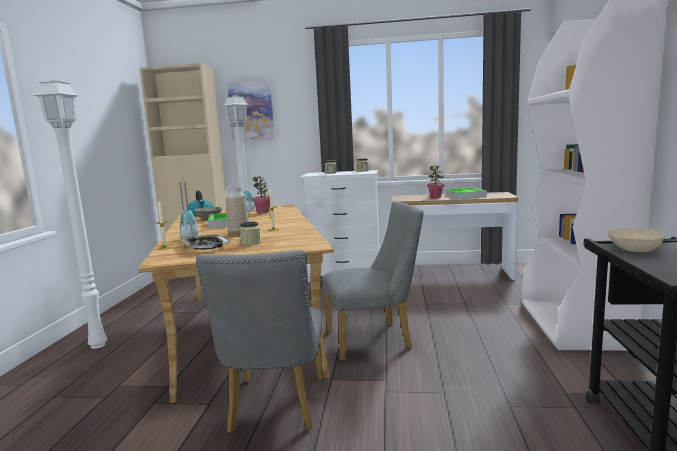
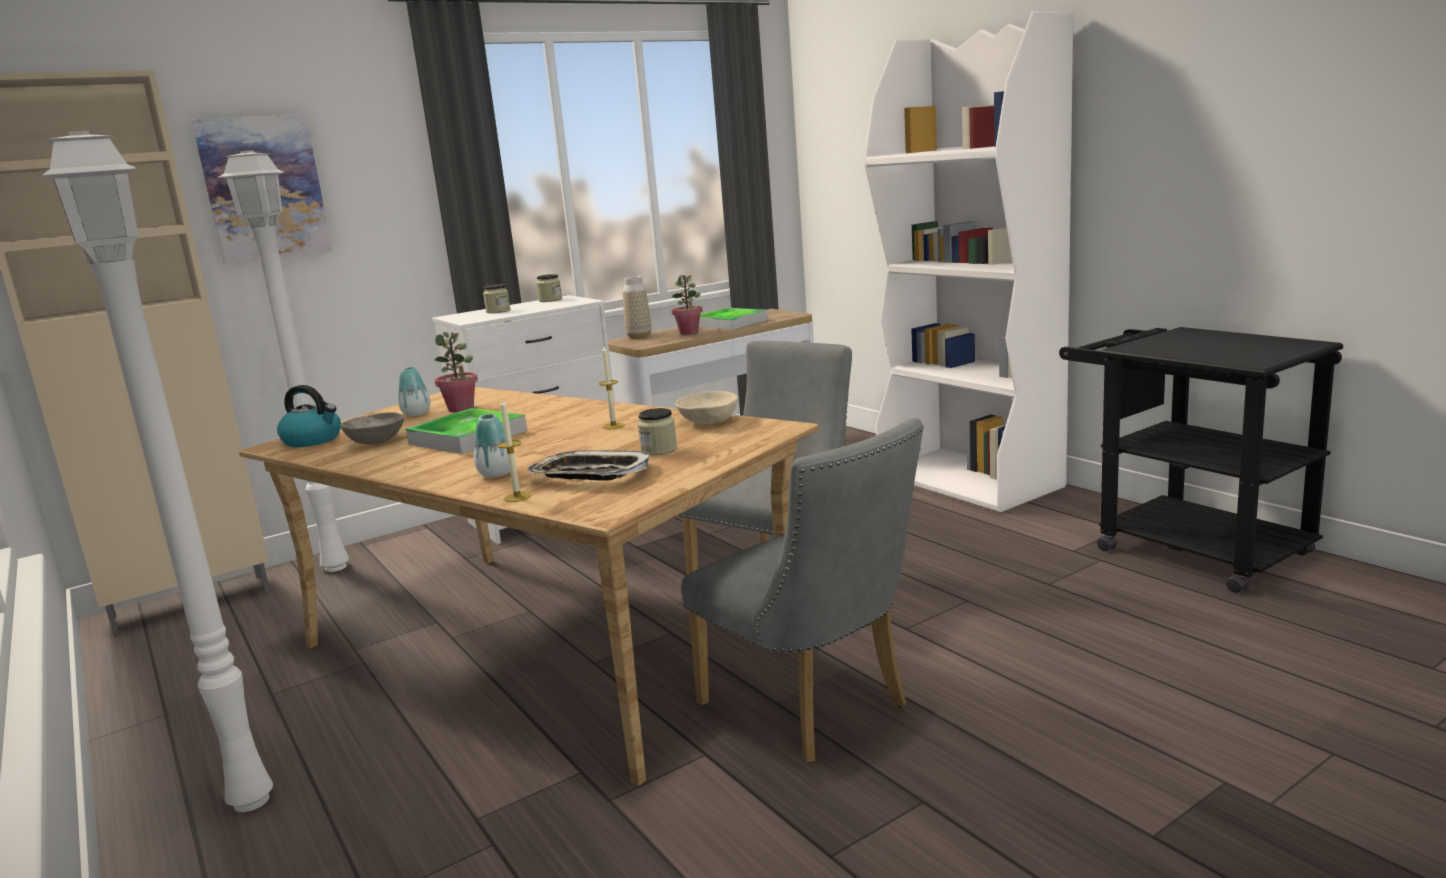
camera: 40 degrees left, 5 degrees up
(238, 233) = (570, 445): vase -> vase (639, 337)
(635, 250) = (1153, 347): beige bowl -> beige bowl (709, 421)

